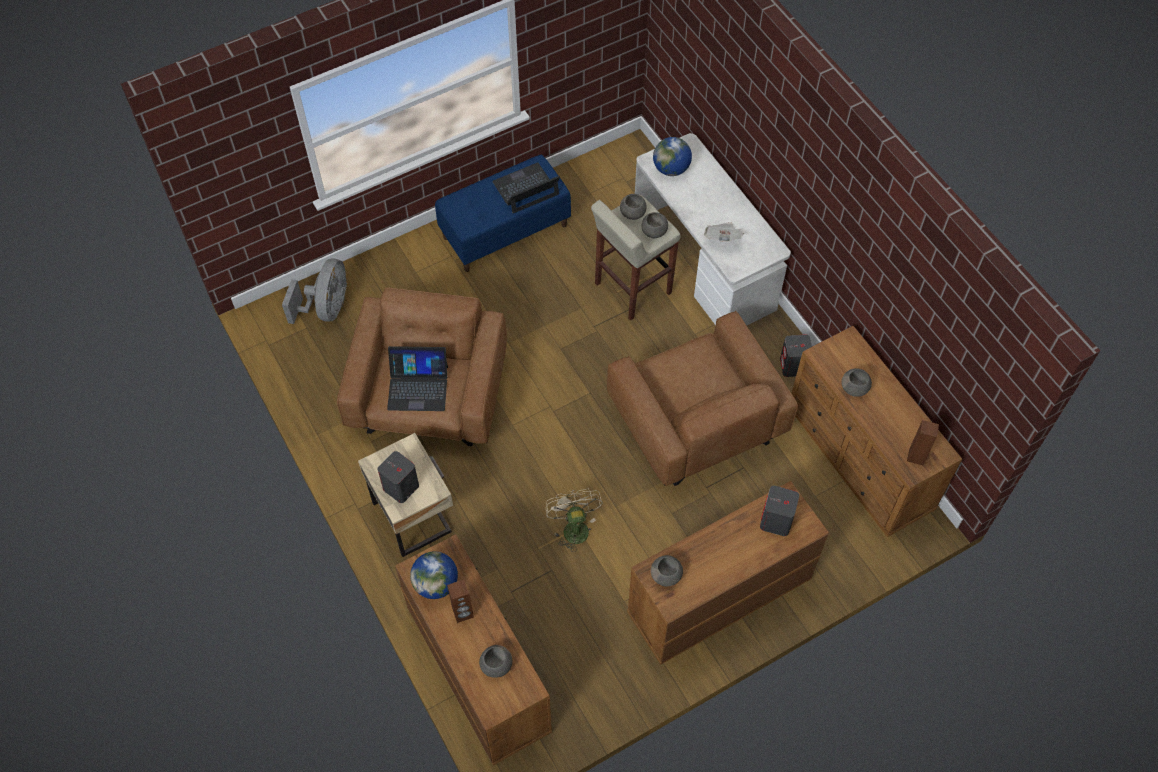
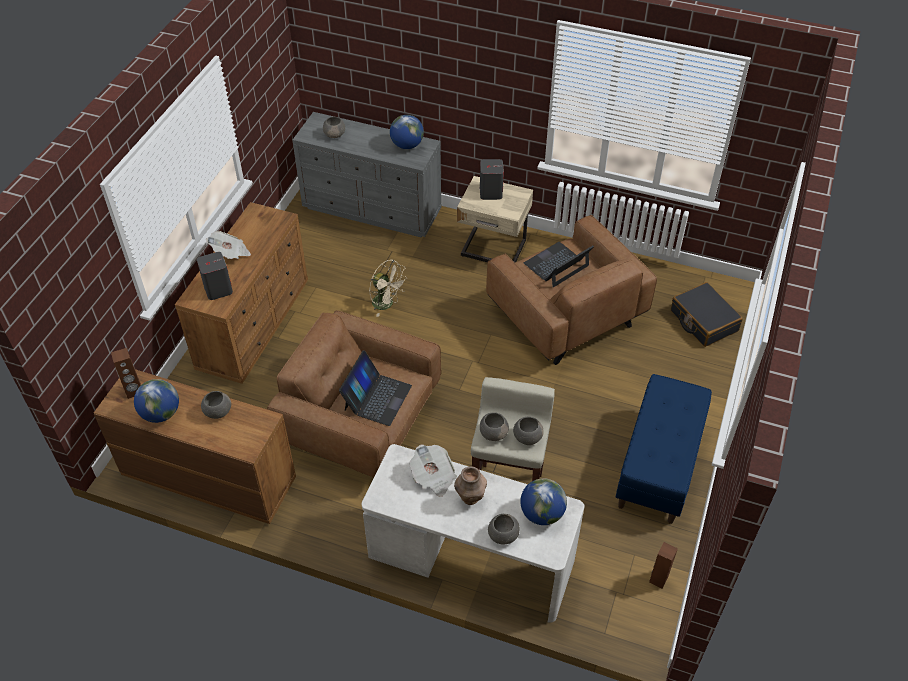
camera: 140 degrees right, 10 degrees down
(327, 308) = (703, 321): grey fan -> black suitcase
(463, 613) = (377, 143): brown speaker -> brown speaker (658, 579)
(478, 670) = (372, 209): brown dresser -> grey dresser
(526, 189) = (658, 449): laptop -> laptop (377, 397)
(666, 575) = (270, 222): grey bowl -> grey bowl (502, 535)
(709, 208) = (470, 498): none -> brown vase
(735, 560) = (230, 253): none -> newspaper
(793, 366) = (316, 518): grey speaker -> none
(903, 418) = (161, 413): none -> globe

